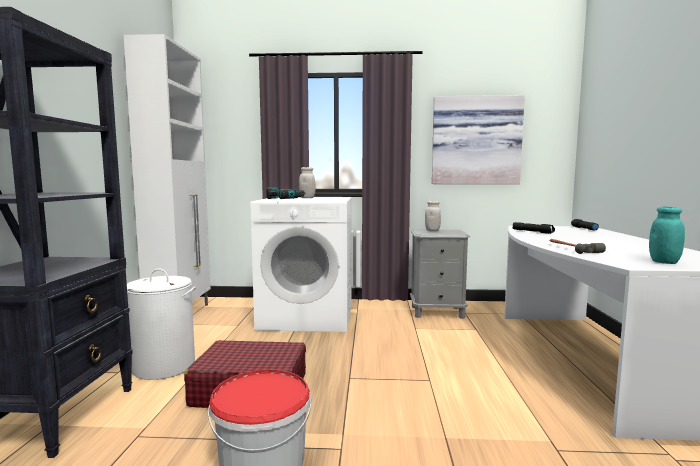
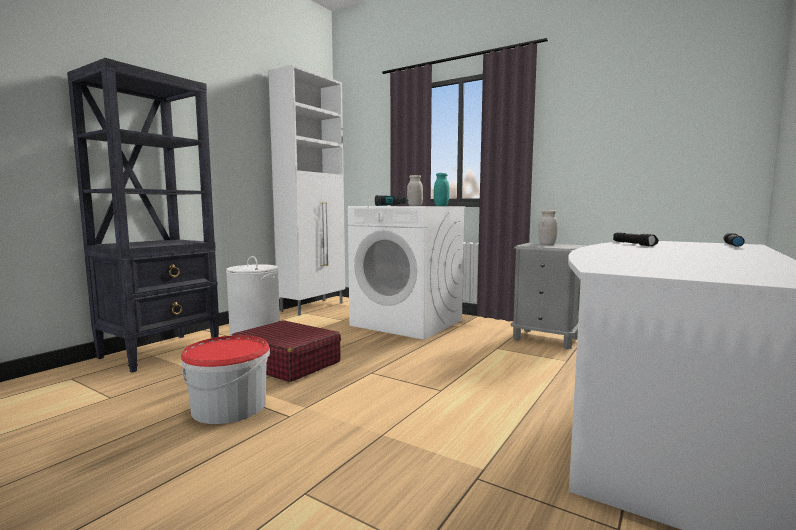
camera: 30 degrees right, 0 degrees up
(475, 141) = (618, 137): picture -> none
(571, 249) = (602, 256): hammer -> none
(664, 262) = (674, 271): turquoise jar -> turquoise jar (441, 206)

